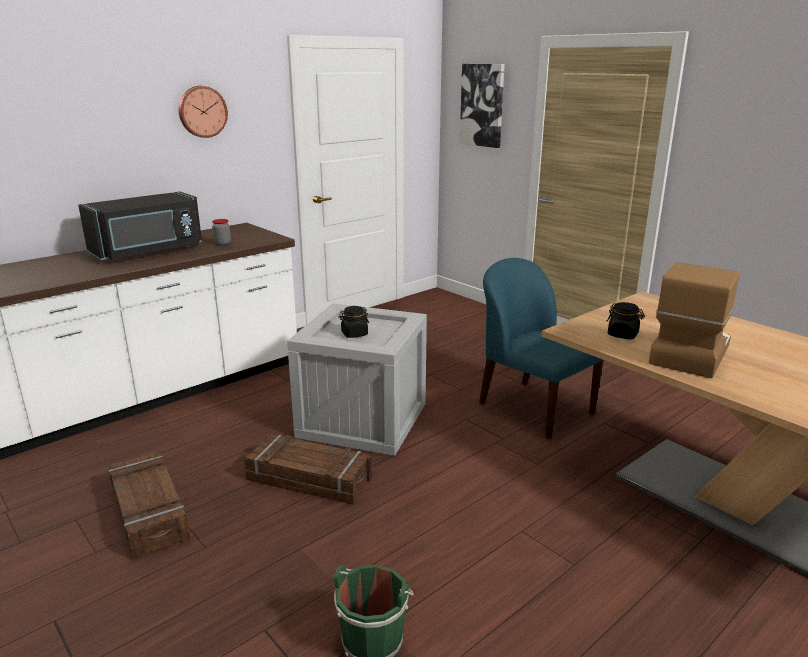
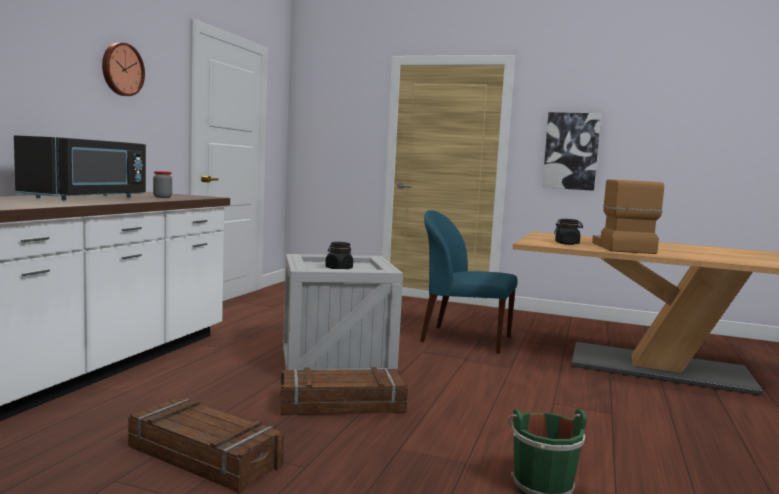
camera: 30 degrees left, 15 degrees down
(482, 105) = (335, 111): picture -> picture (571, 151)

